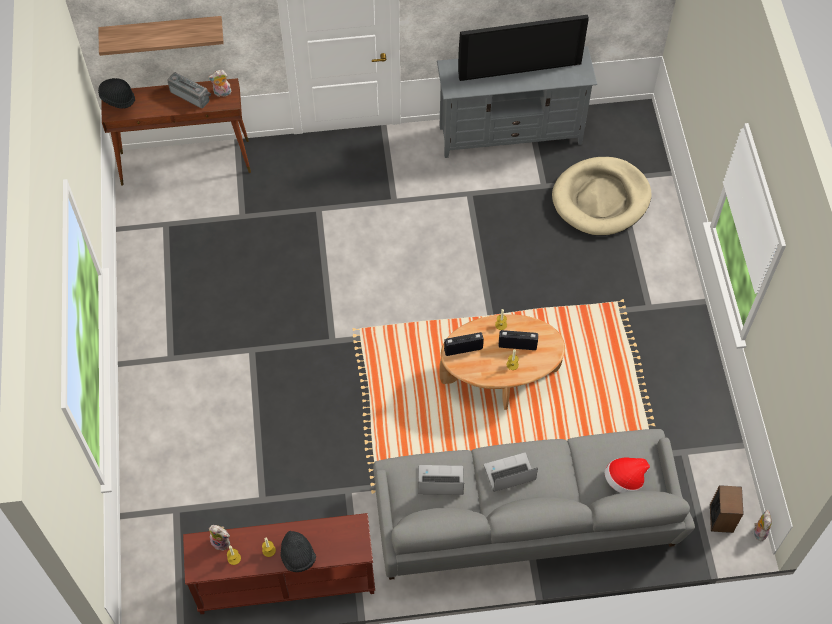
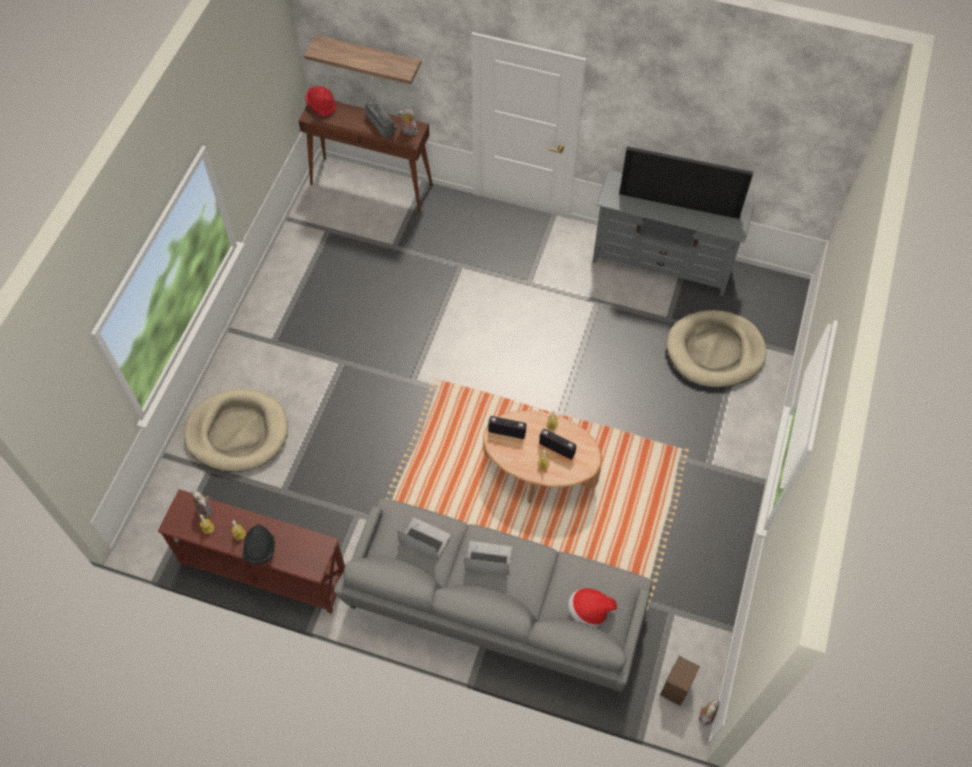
camera: 25 degrees right, 0 degrees up
(117, 98) = (321, 105): black hat -> red hat
(184, 462) = (237, 432): none -> beige dog bed

